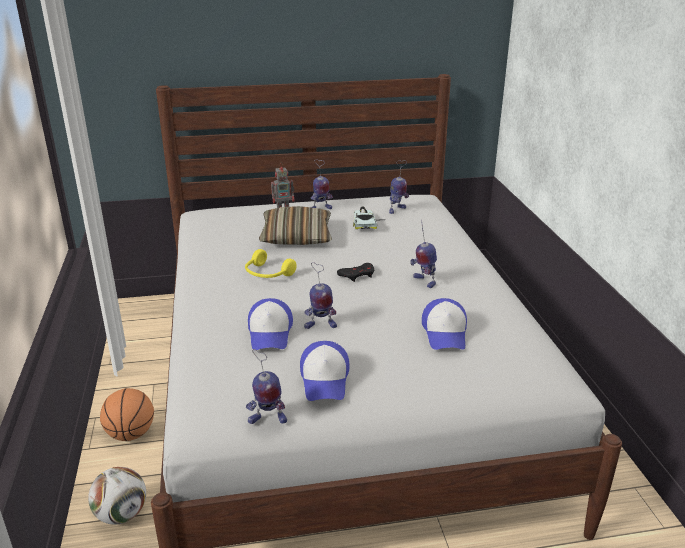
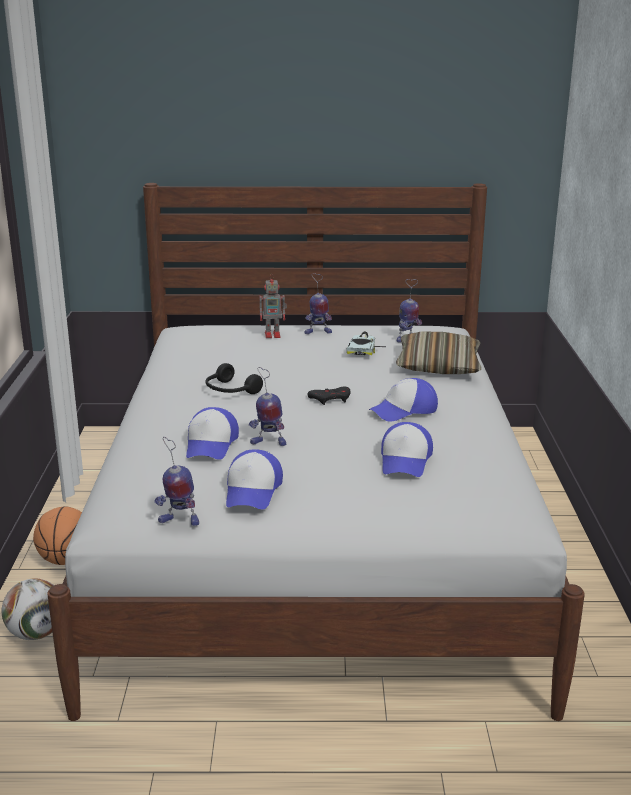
camera: 10 degrees right, 5 degrees down
(267, 274) = (230, 391): yellow headphones -> black headphones
(296, 236) = (278, 357): pillow -> pillow (438, 366)
(423, 281) = (404, 410): toy robot -> cap

